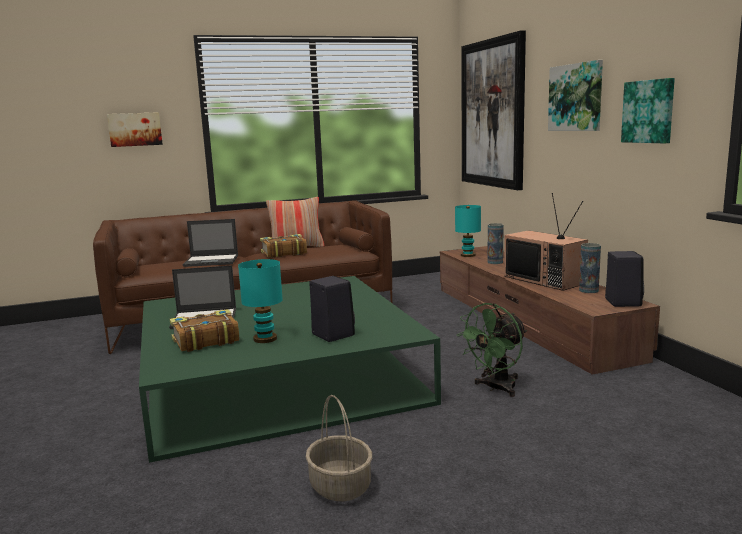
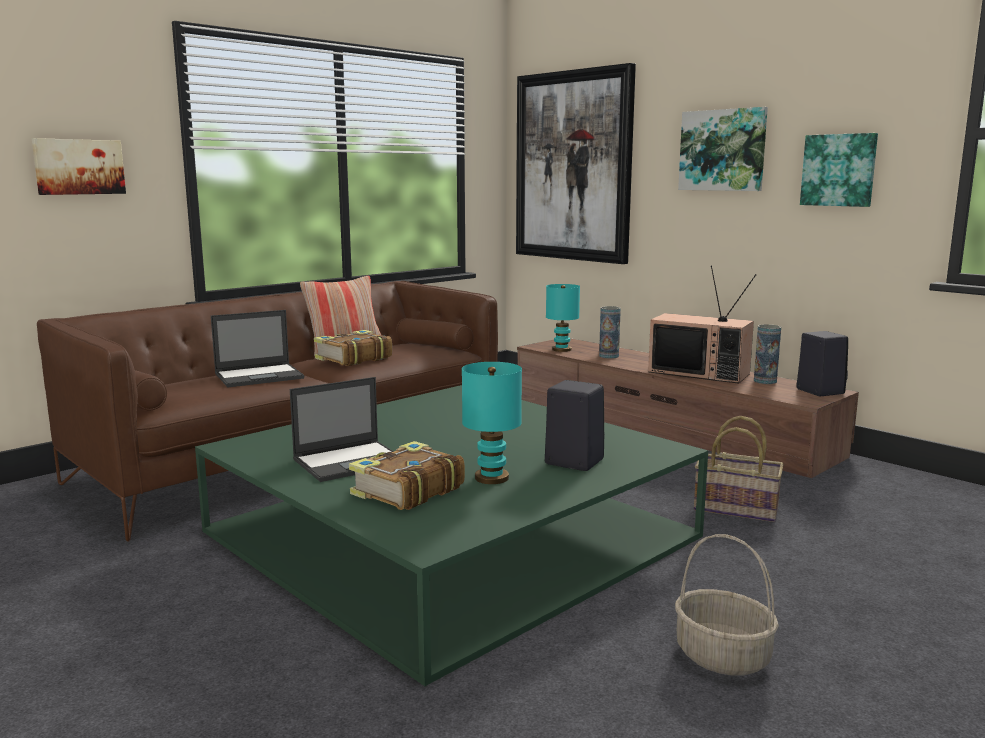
camera: 25 degrees left, 0 degrees up
(496, 388) = (736, 508): green fan -> basket

